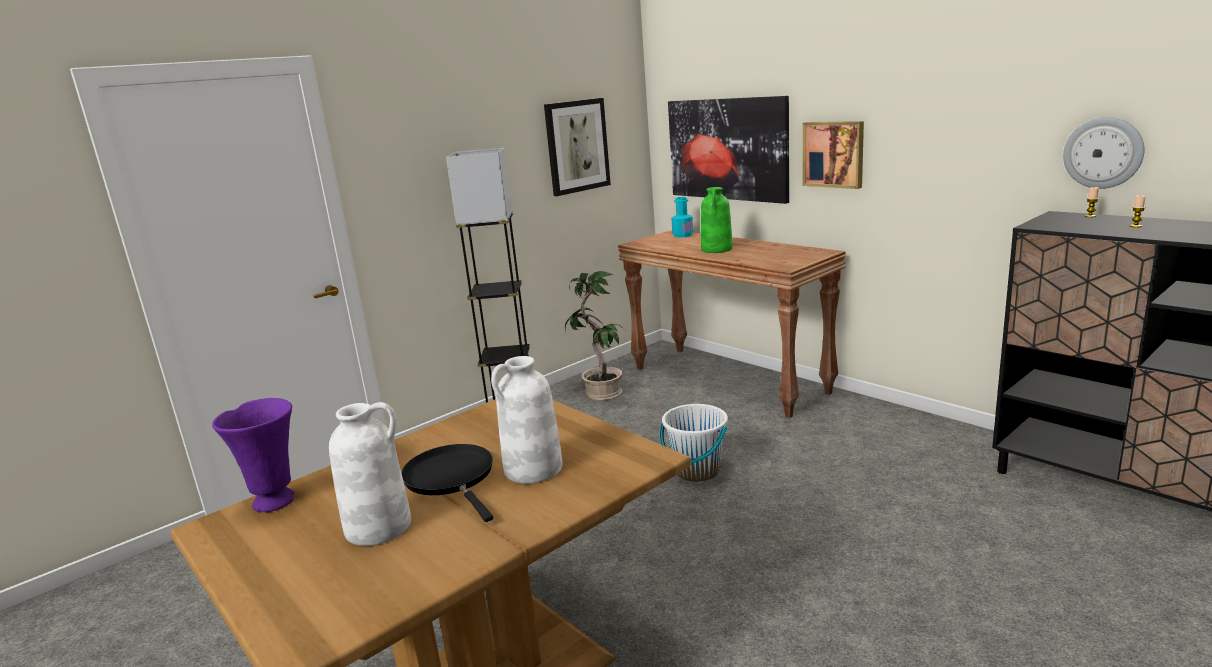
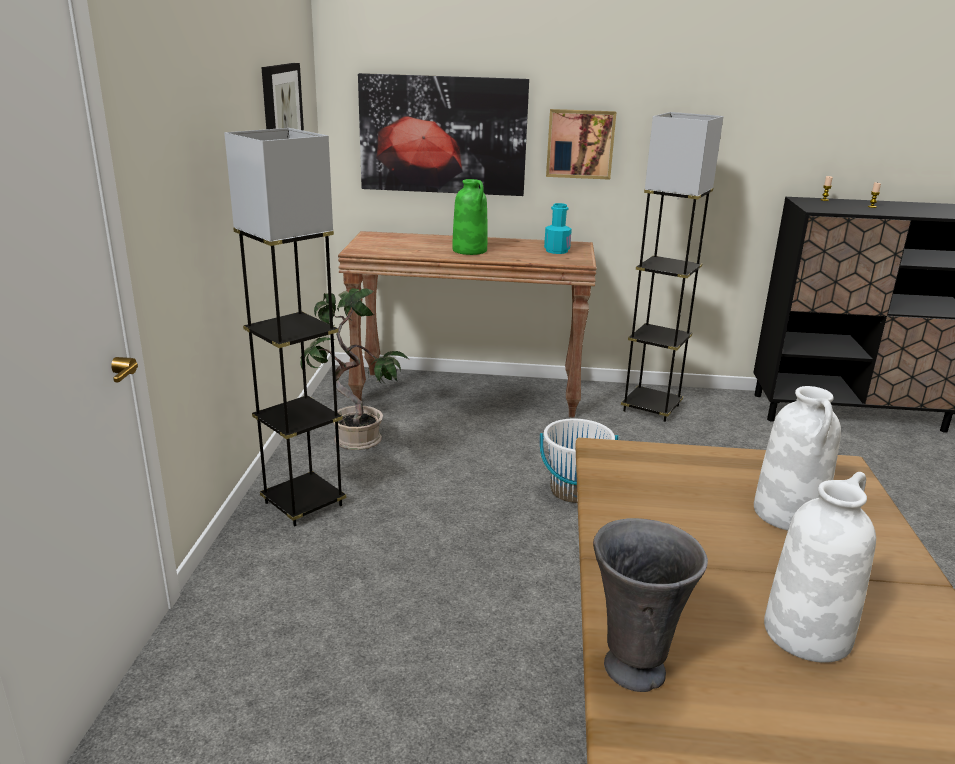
camera: 45 degrees left, 5 degrees up
(276, 500) = (632, 667): purple vase -> grey vase
(451, 478) = (746, 553): black frying pan -> none
(682, 235) = (392, 237): turquoise bottle -> turquoise bottle (556, 251)
(878, 429) = (651, 408): none -> grey floor lamp
(1103, 153) = (827, 148): wall clock -> none

